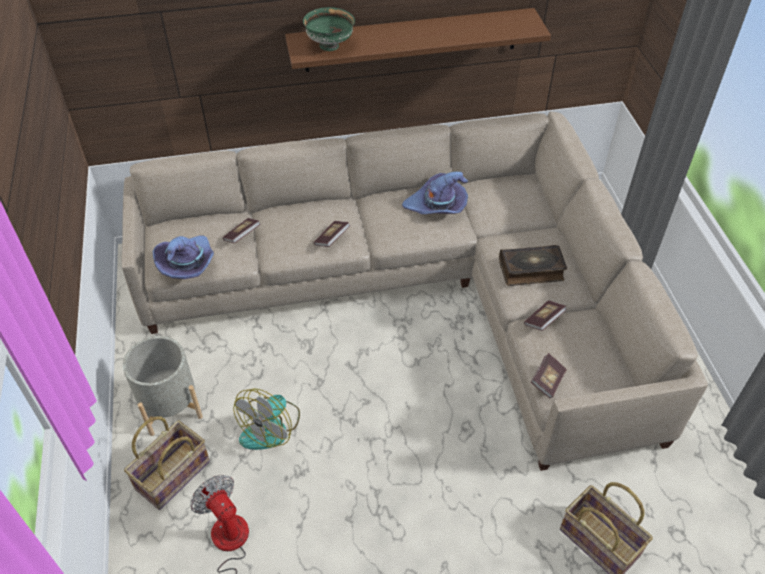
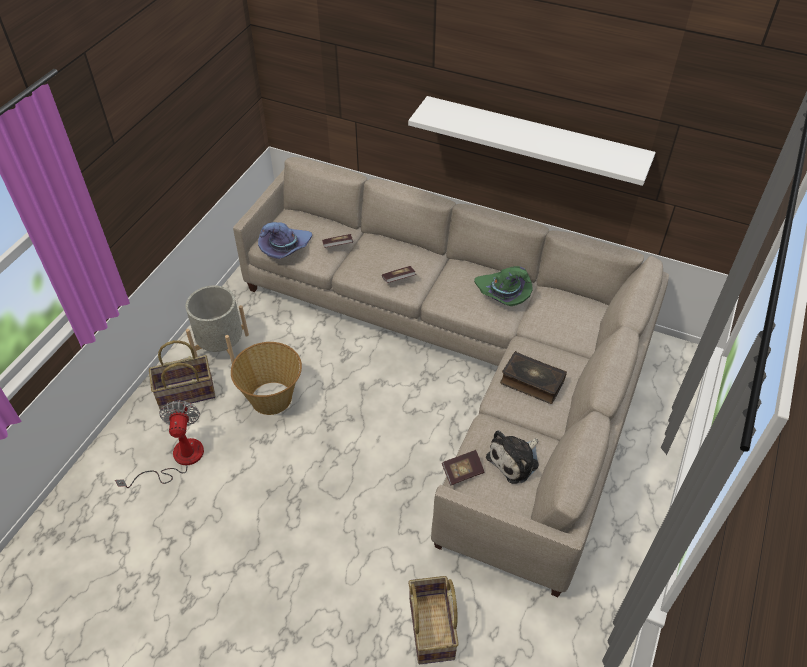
camera: 35 degrees right, 0 degrees up
(271, 427) = (272, 398): fan -> basket
(330, 45) = (450, 117): green bowl -> none
(411, 40) = (534, 140): brown shelf -> white shelf
(437, 205) = (503, 293): purple hat -> green hat
(543, 321) = (505, 426): book -> none
(579, 345) = (515, 460): none -> plush toy

